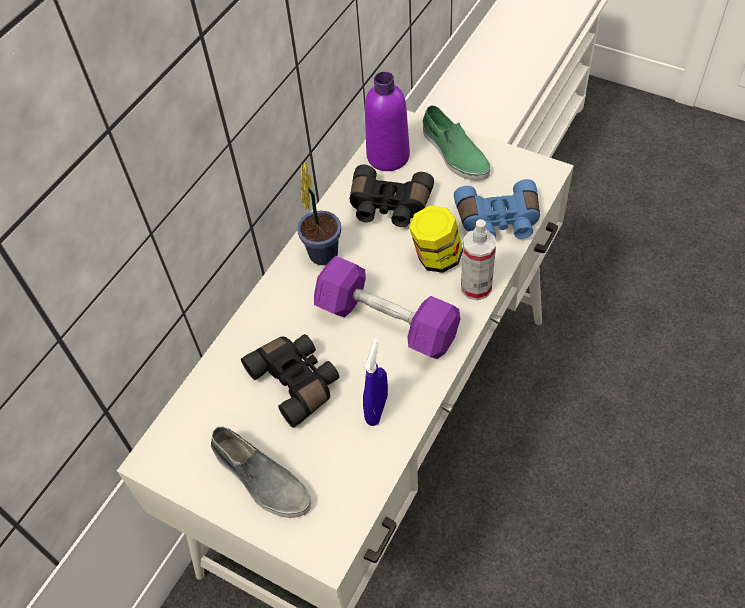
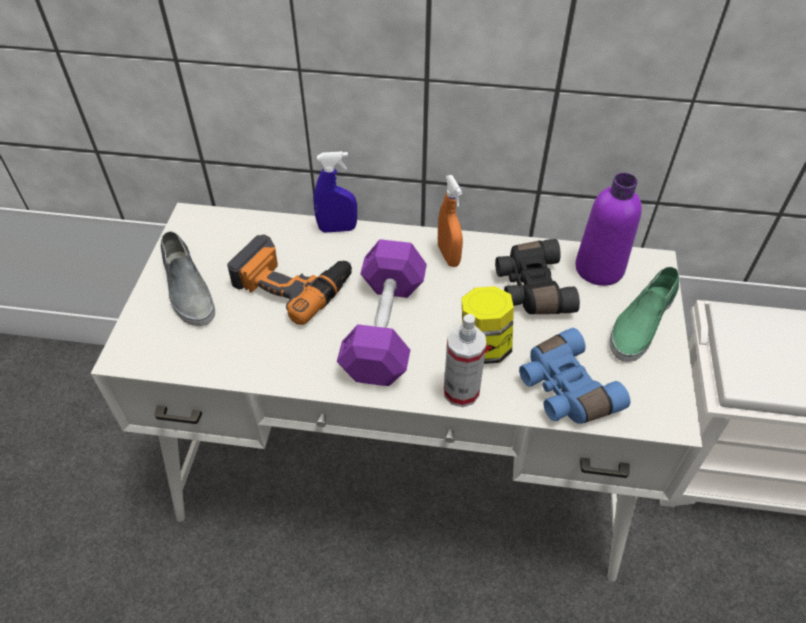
camera: 65 degrees right, 5 degrees down
(261, 479) = (187, 289): grey shoe -> grey shoe turned 45 degrees counterclockwise
(297, 382) = (292, 282): black binoculars -> power drill
(323, 251) = (448, 256): potted plant -> orange spray bottle
(377, 409) = (280, 349): blue spray bottle -> blue spray bottle (337, 229)

